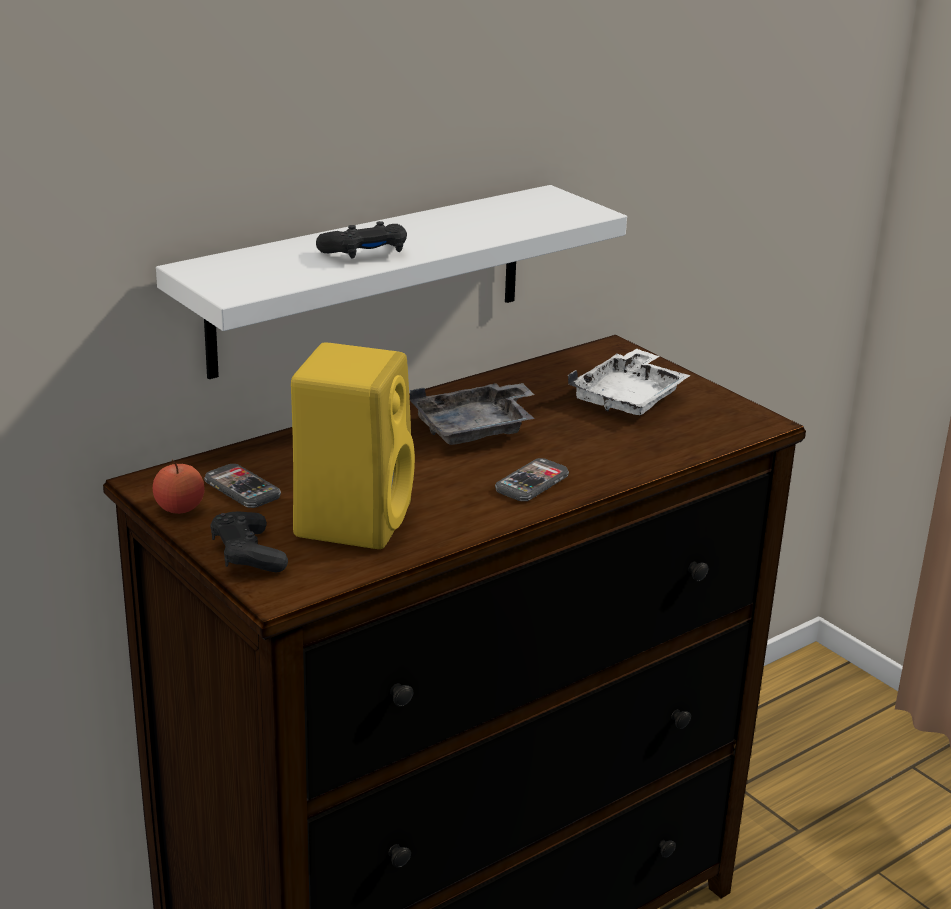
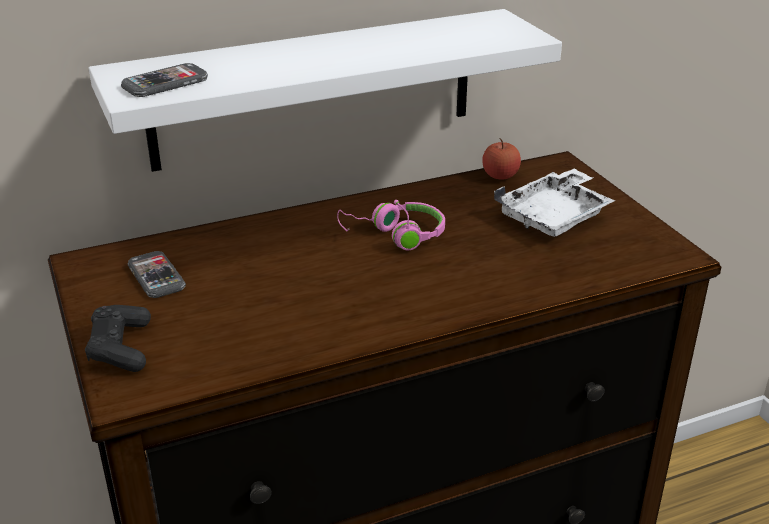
camera: 15 degrees right, 5 degrees up
(179, 508) = (91, 291): apple -> apple (500, 176)
(353, 519) = (236, 320): yellow speaker -> none
(365, 253) = (284, 65): black game controller -> none
(475, 429) = (396, 235): grey tray -> pink headphones
(532, 483) = (422, 298): phone -> phone (165, 83)

